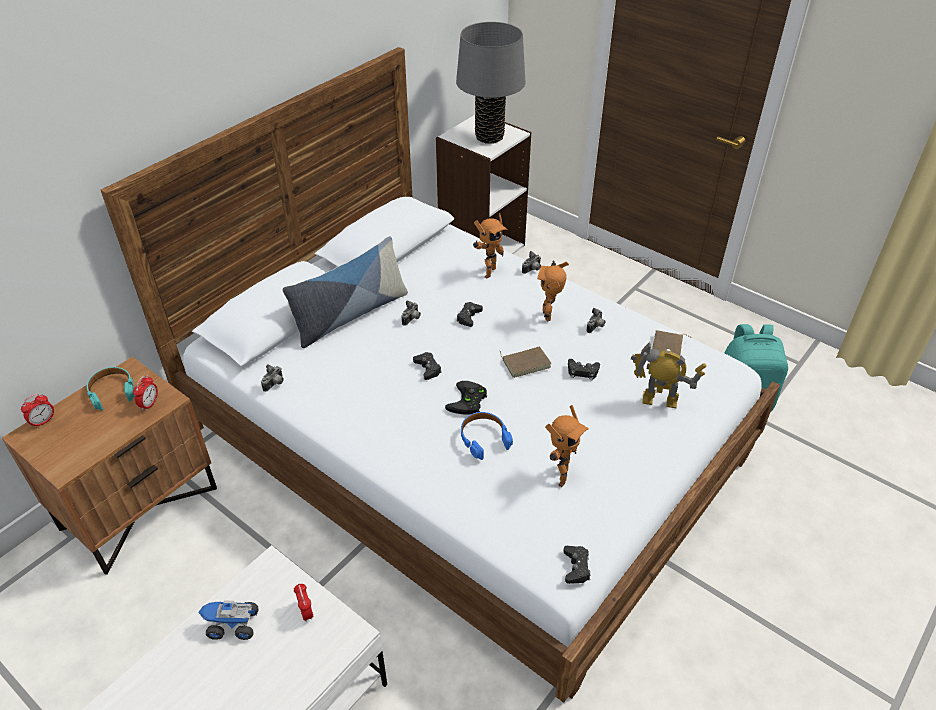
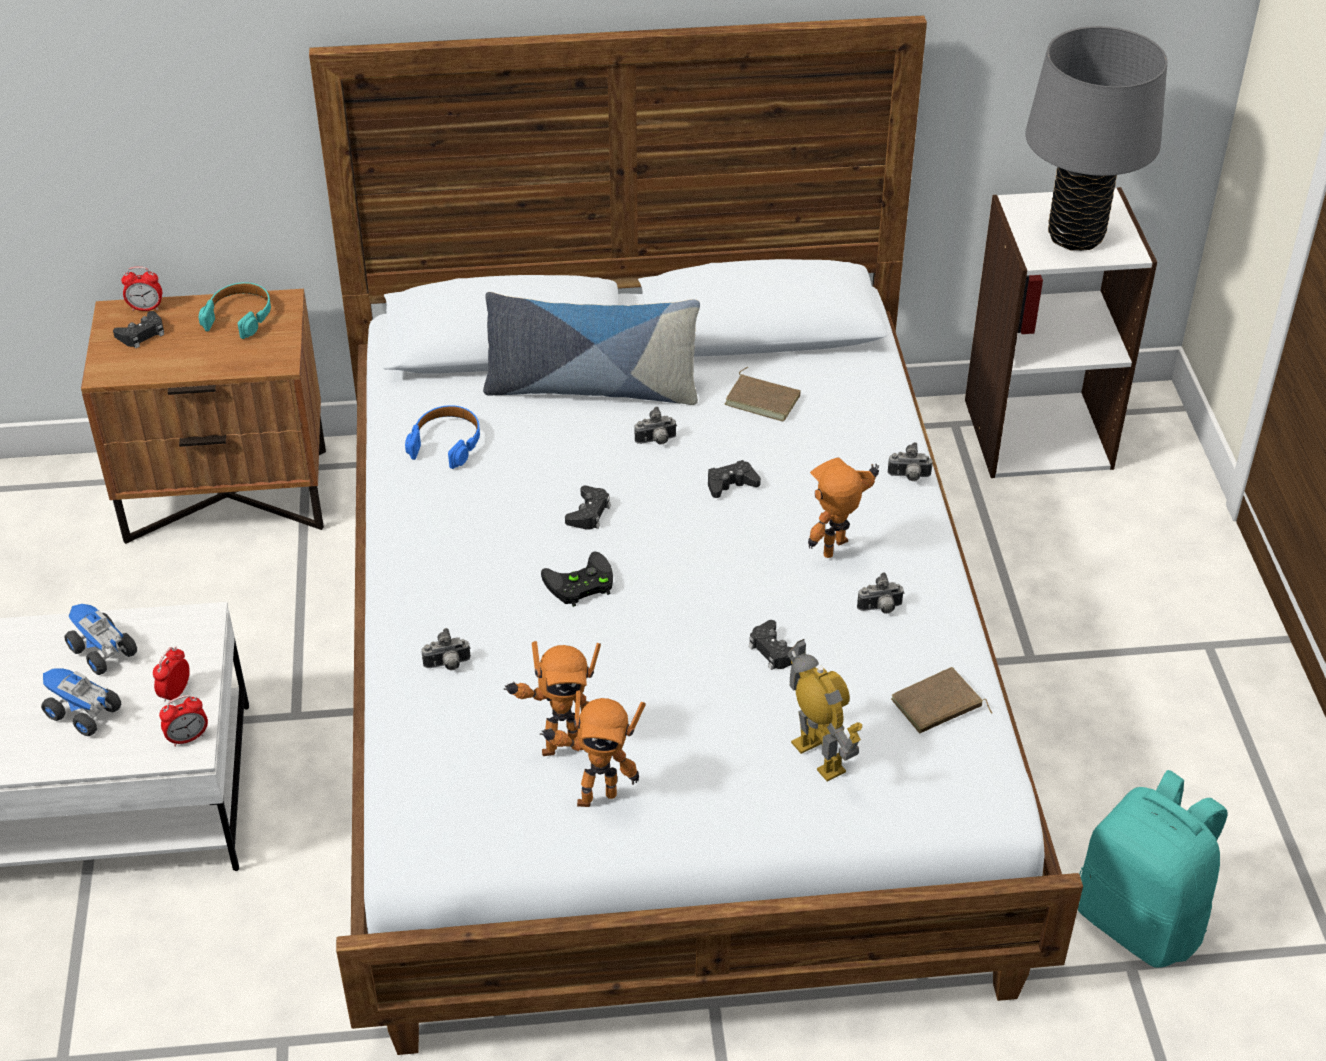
camera: 45 degrees right, 0 degrees up
(149, 404) = (256, 354): alarm clock -> alarm clock (188, 738)
(266, 667) = (82, 713): none -> toy truck
(275, 384) = (403, 417): camera -> camera (447, 665)
(484, 438) = (534, 637): blue headphones -> blue headphones (446, 443)
(487, 272) = (841, 441): toy robot -> toy robot (595, 795)
(526, 362) = (717, 588): brown book -> brown book (763, 399)
(576, 567) = (436, 848): black game controller -> black game controller (142, 334)

